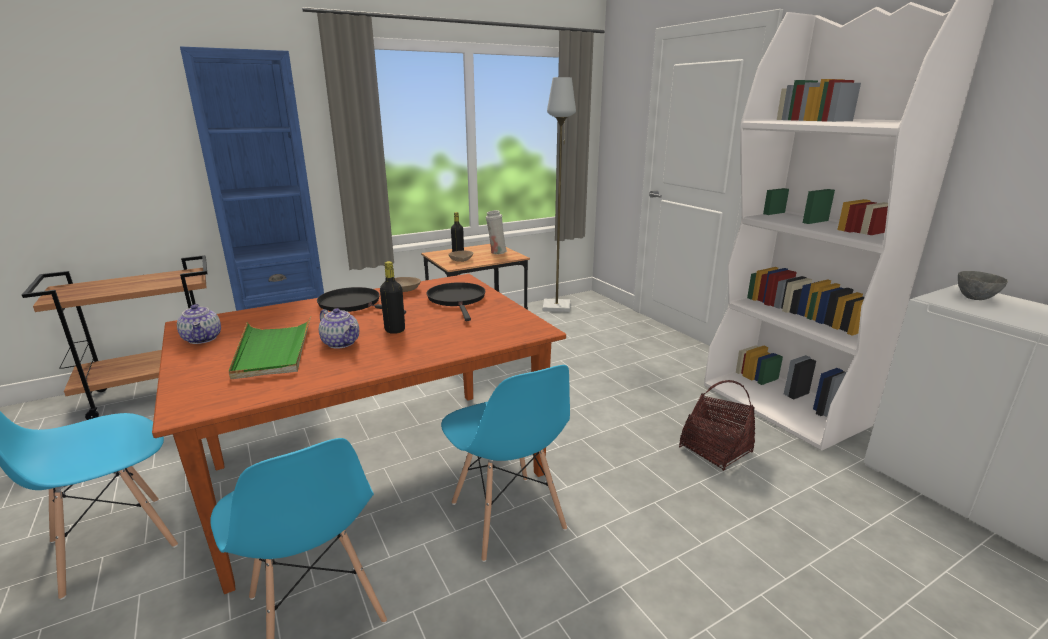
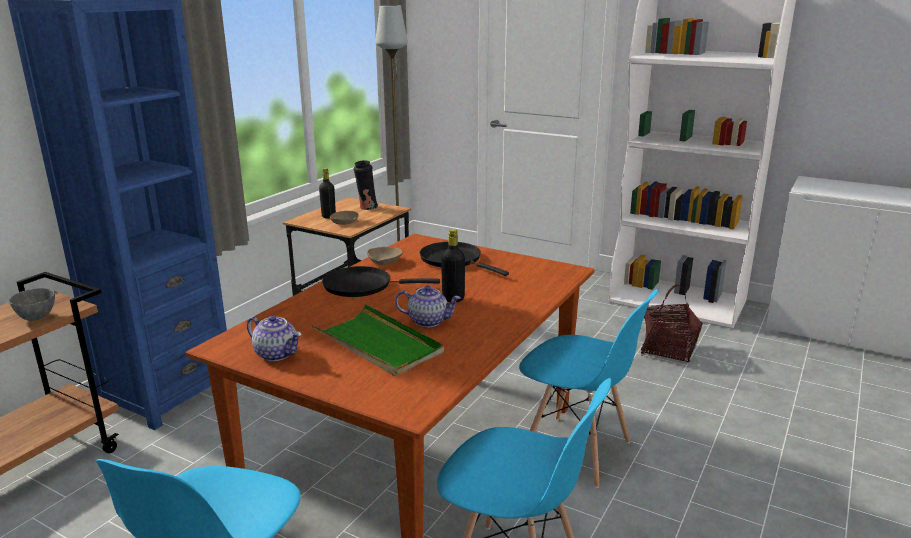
camera: 30 degrees left, 0 degrees up
(496, 252) = (367, 208): white vase -> black vase
(975, 298) = (821, 185): grey bowl -> grey bowl (37, 317)

